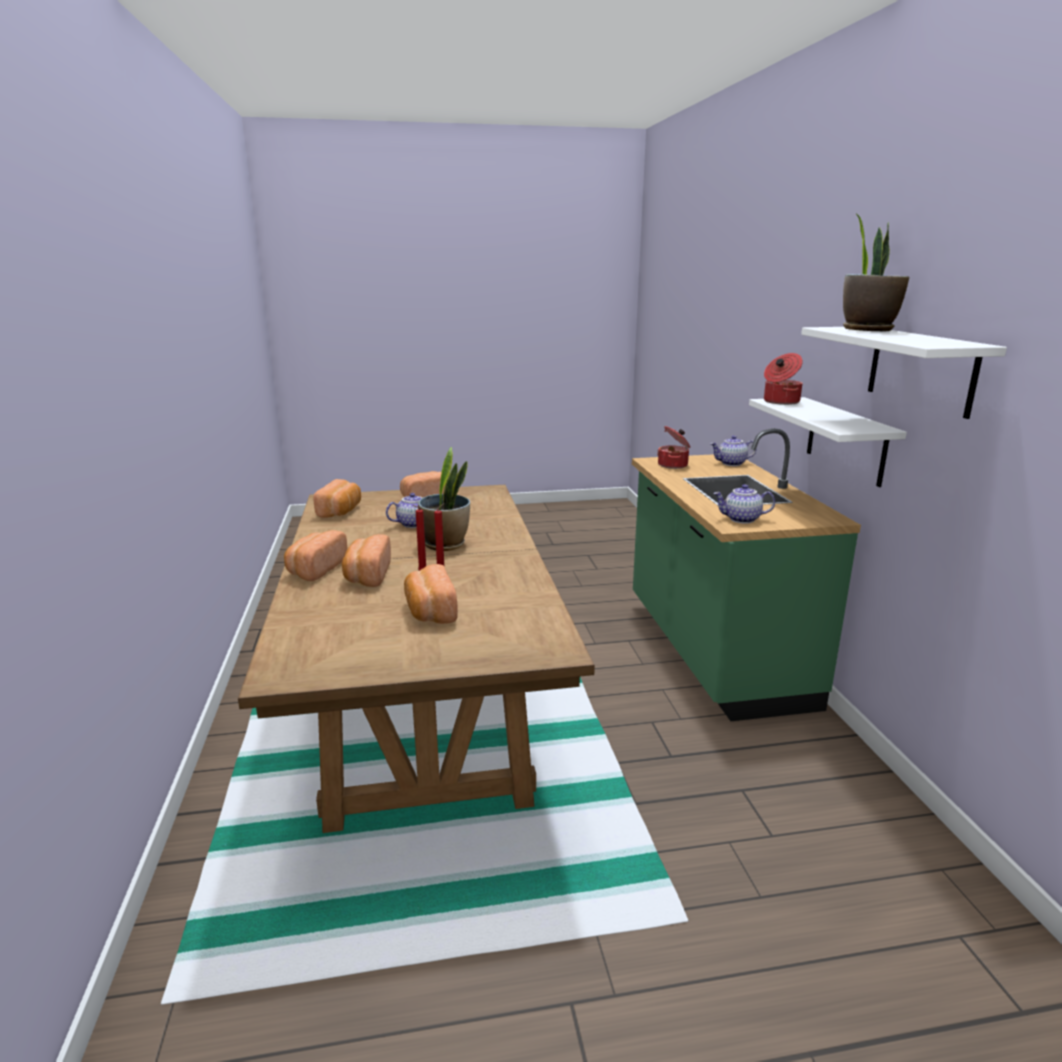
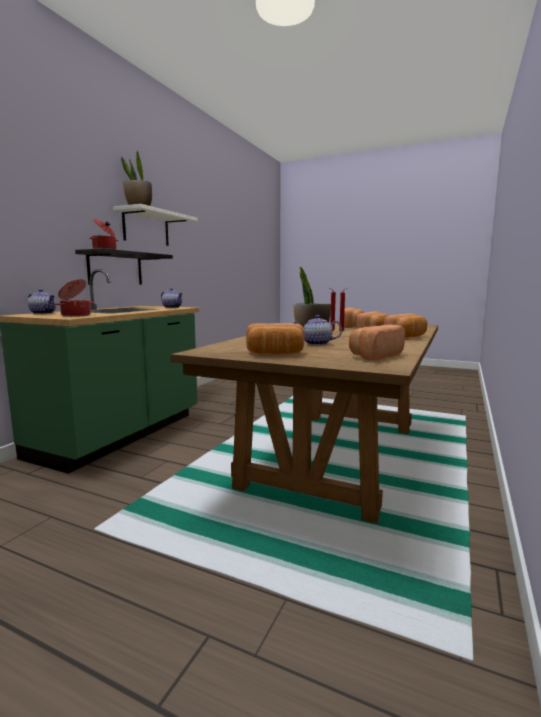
camera: 145 degrees left, 10 degrees down
(846, 440) = (115, 269): white shelf -> black shelf

